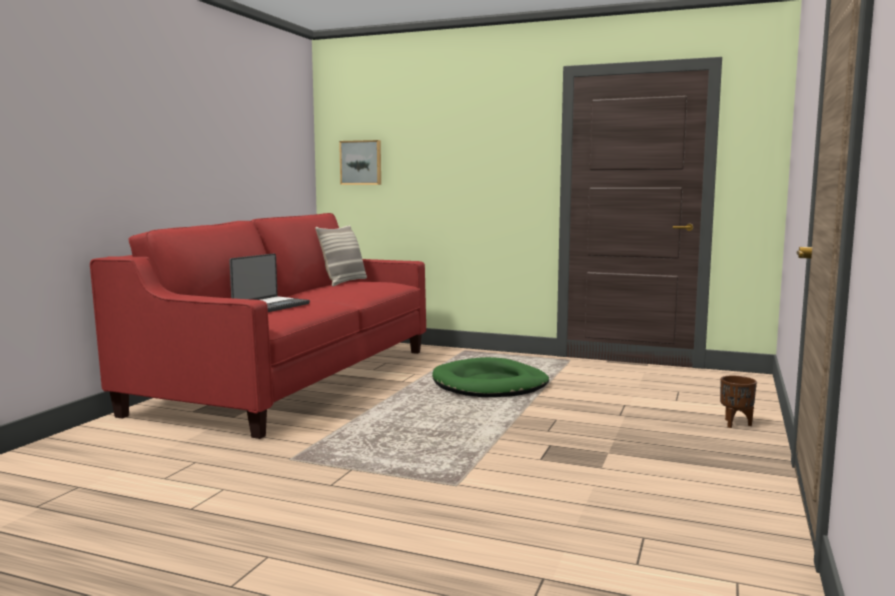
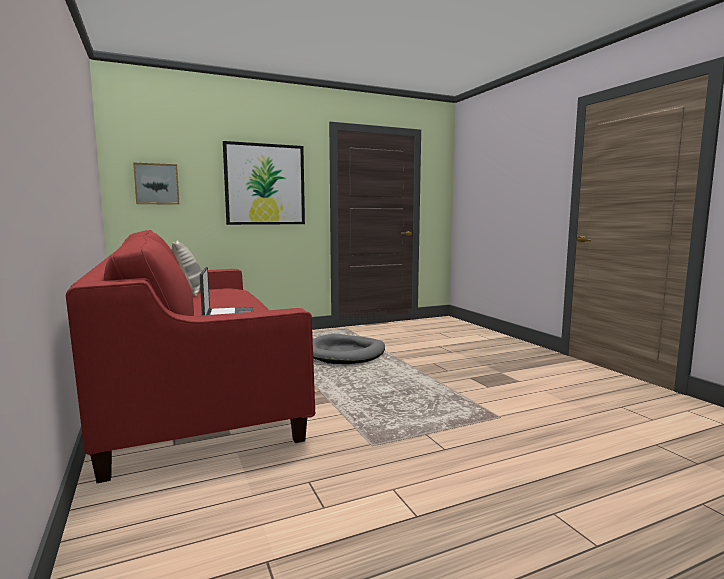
camera: 45 degrees left, 0 degrees up
(473, 158) = (265, 184): none -> picture
(490, 384) = (345, 353): green dog bed -> grey dog bed
(736, 424) = (501, 342): brown planter -> none

